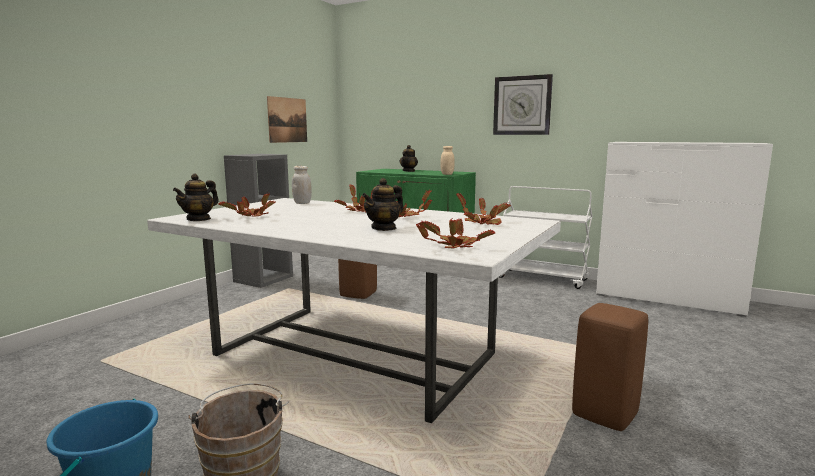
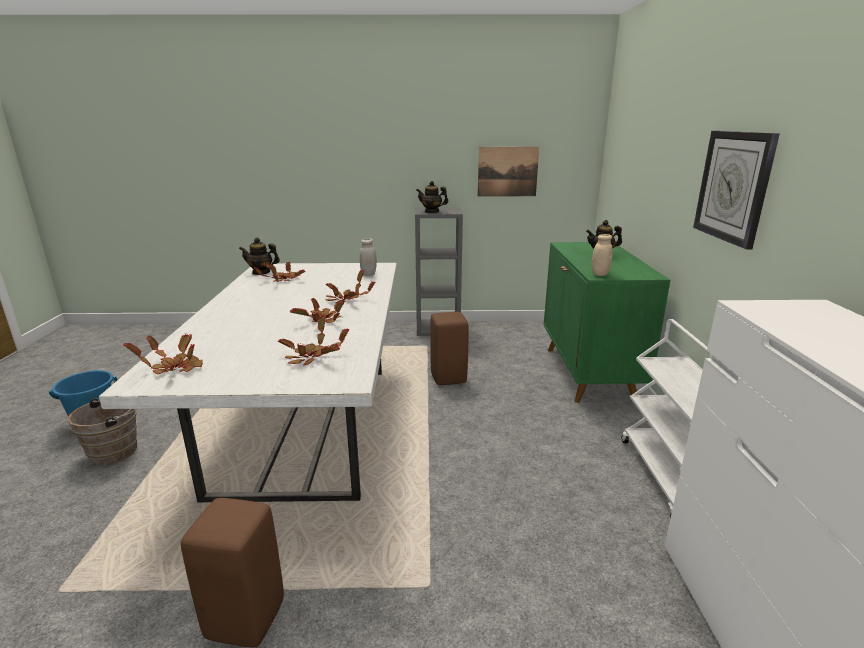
camera: 60 degrees right, 10 degrees up
(384, 228) = (255, 326): teapot -> teapot (432, 211)

